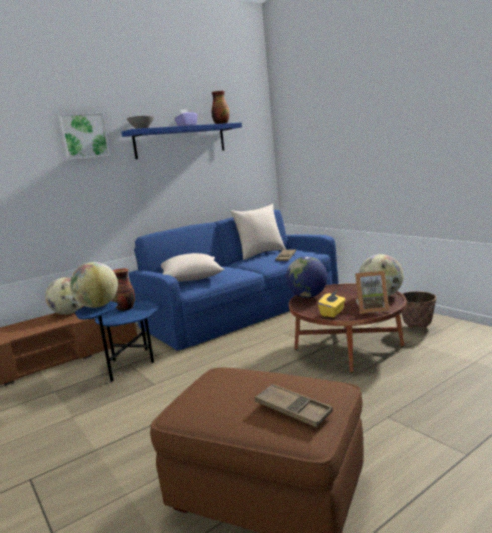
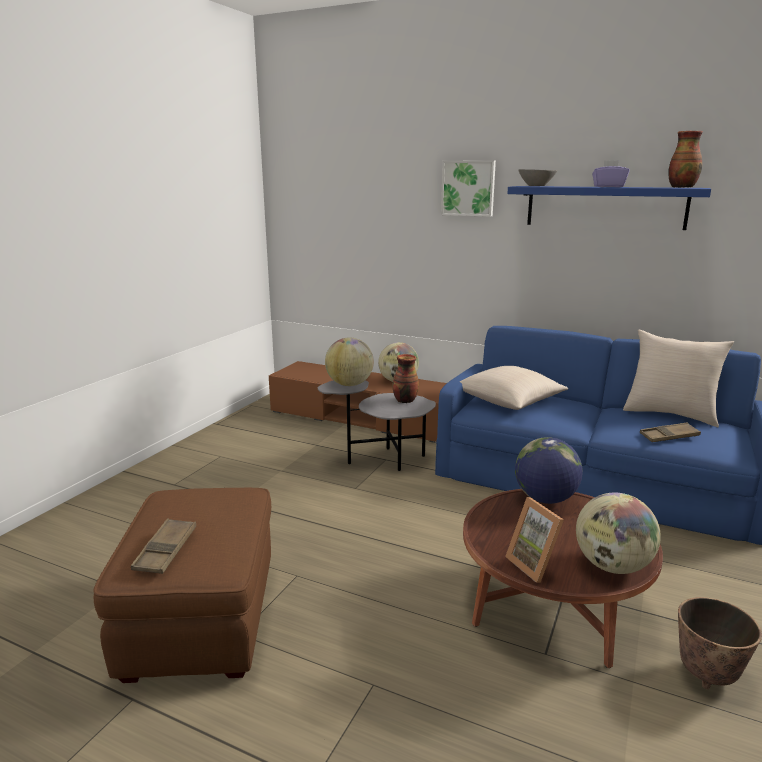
camera: 60 degrees right, 5 degrees up
(128, 366) = (382, 460): blue side table -> grey side table
(332, 313) = (494, 533): yellow tissue box -> none

